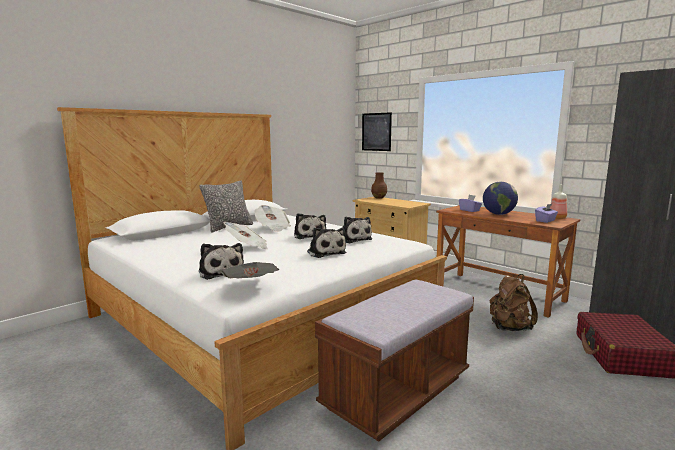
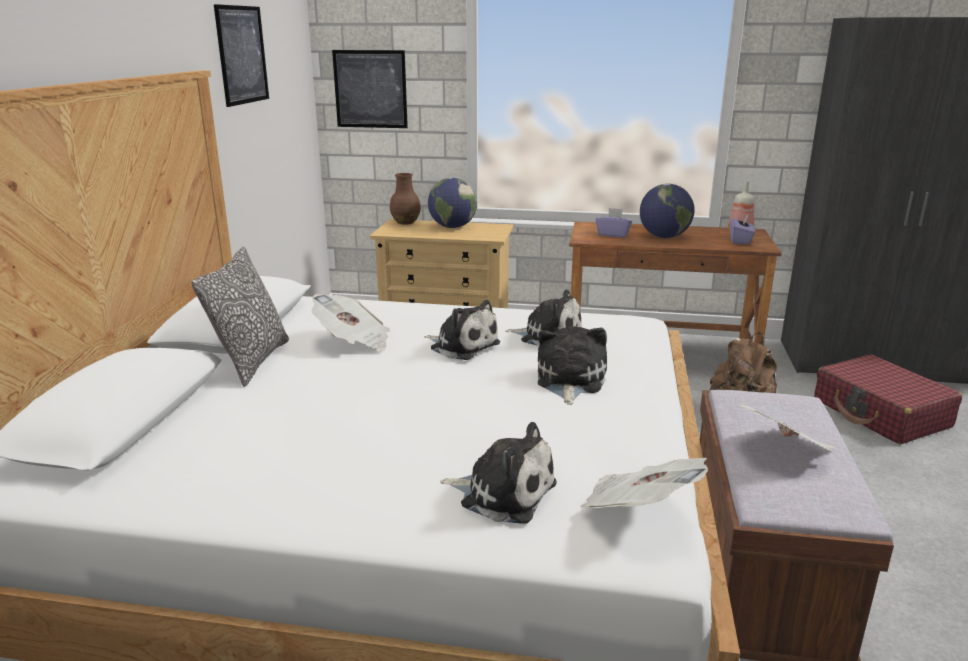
camera: 35 degrees left, 10 degrees up
(247, 247) = (423, 409): newspaper -> newspaper (786, 451)
(300, 111) = (242, 55): none -> picture
(325, 252) = (569, 381): plush toy -> plush toy turned 105 degrees counterclockwise
(396, 201) = (452, 227): none -> globe

